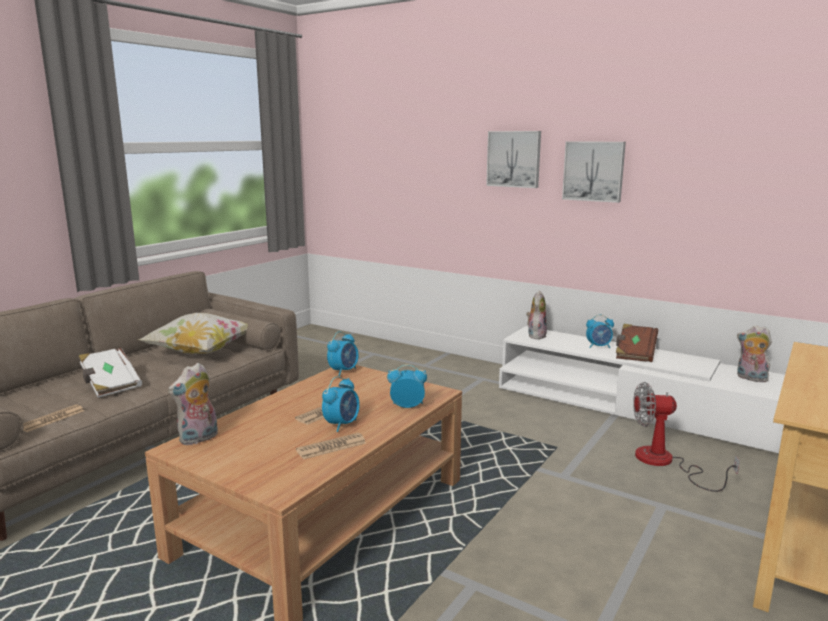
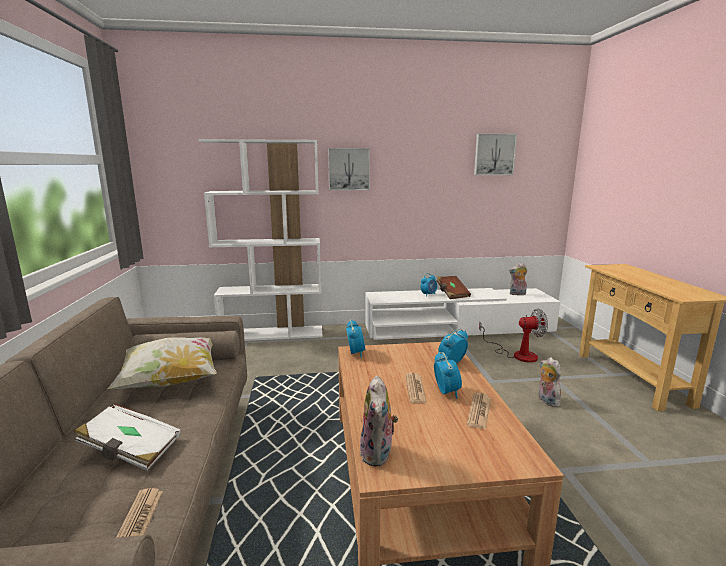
camera: 40 degrees left, 0 degrees up
(409, 353) = (272, 334): none -> white bookcase
(535, 335) = (383, 296): plush toy -> plush toy (546, 400)
(594, 171) = (408, 176): picture -> picture (494, 154)
(665, 463) = (517, 354): fan -> fan turned 150 degrees counterclockwise

